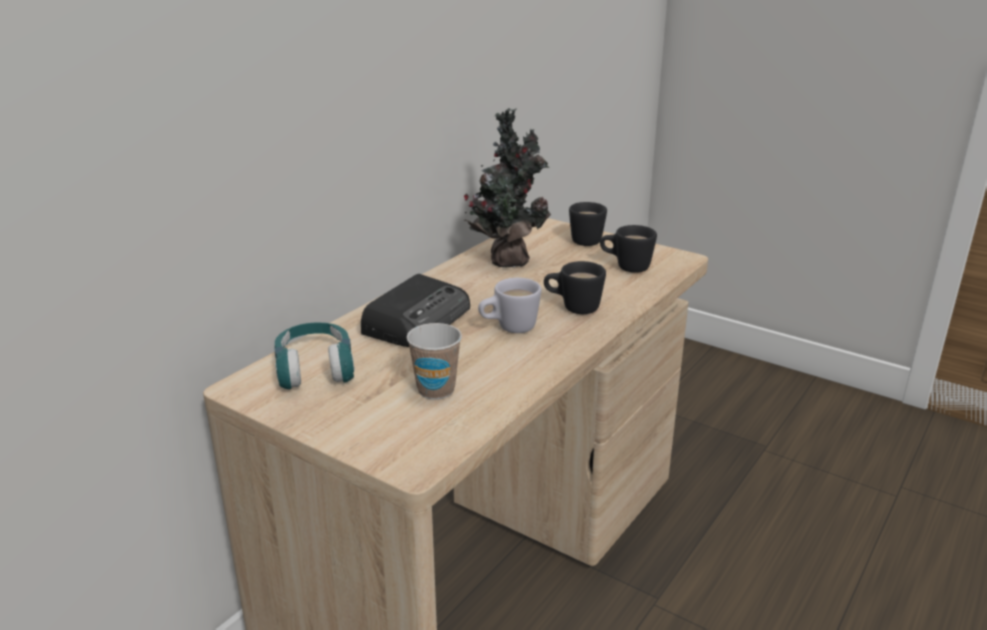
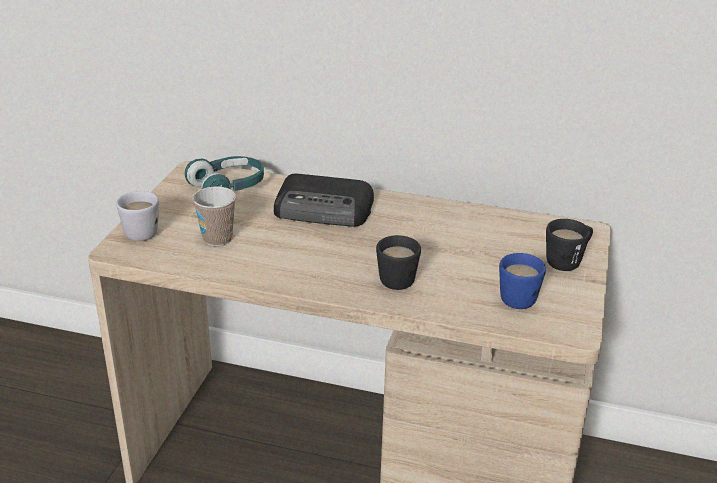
camera: 70 degrees right, 5 degrees up
(507, 260) = (475, 228): potted plant -> none
(509, 328) = (334, 252): white mug -> white mug (137, 231)
(625, 267) = (516, 296): black mug -> blue mug

